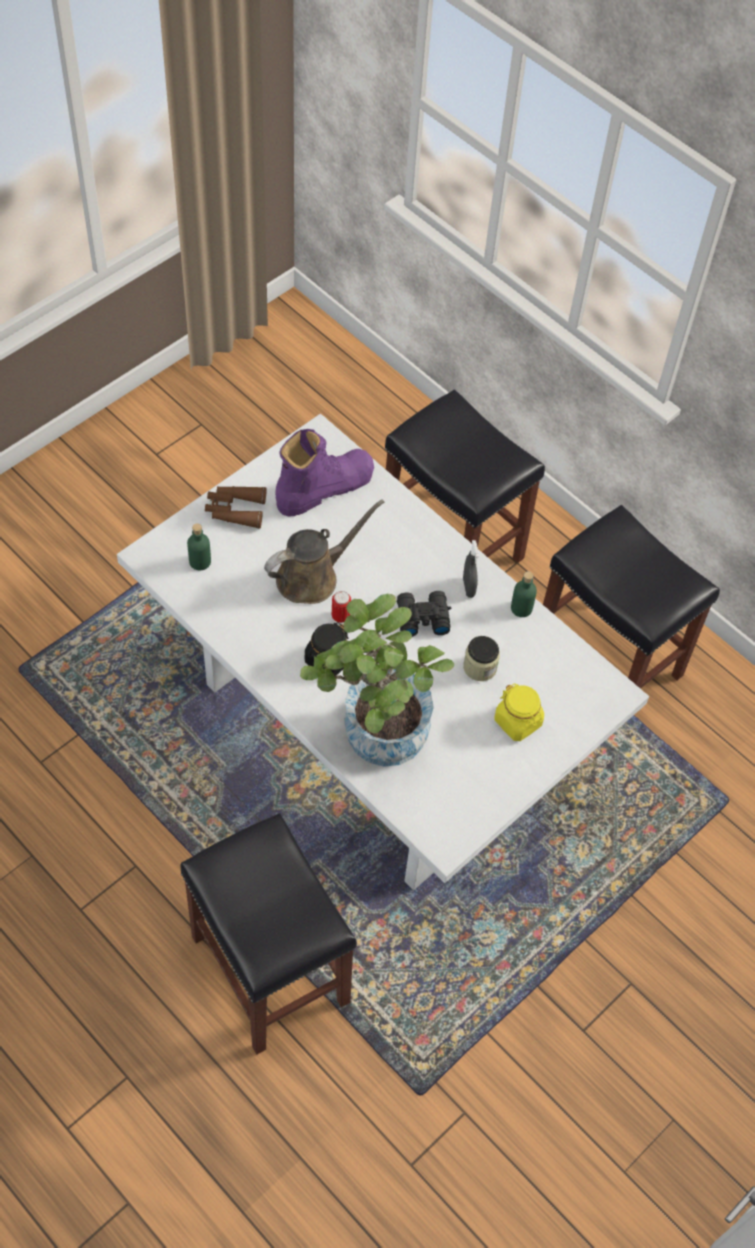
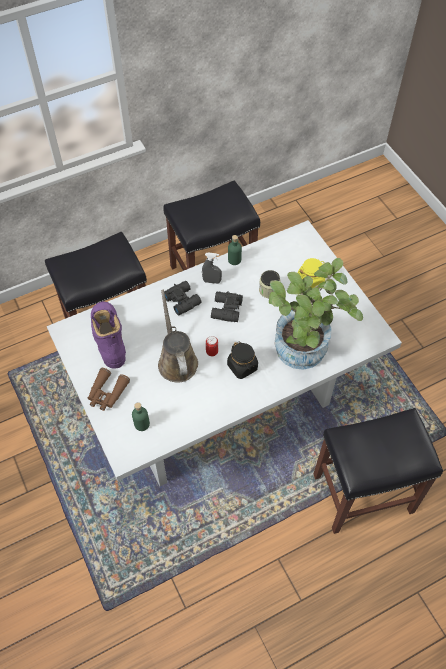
camera: 70 degrees left, 0 degrees up
(420, 558) = (182, 300): none -> black binoculars

